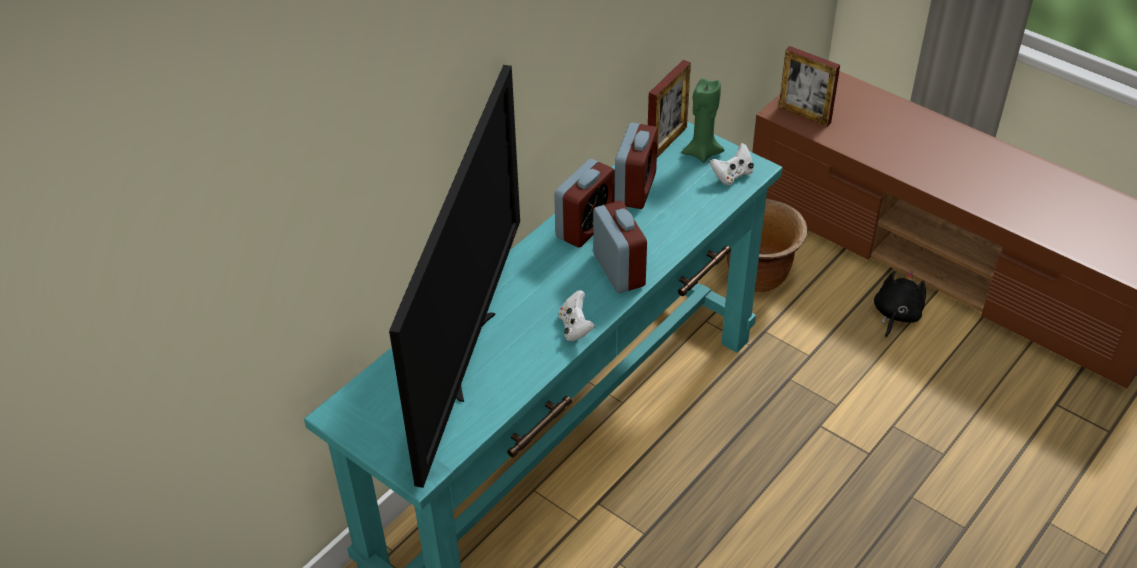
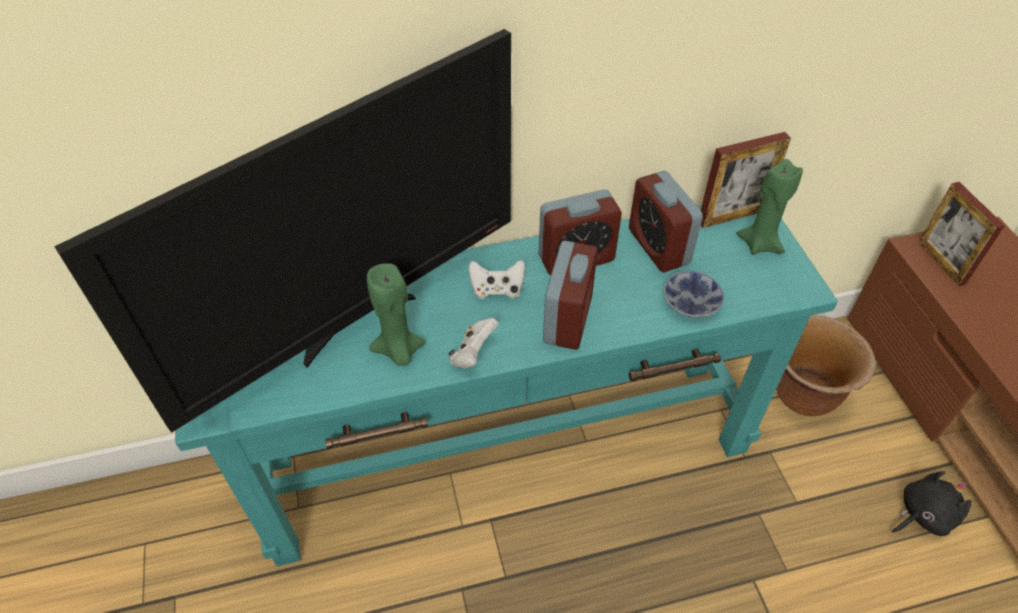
camera: 35 degrees right, 5 degrees up
(520, 354) = (398, 351): none -> green candle
(635, 189) = (658, 247): alarm clock -> alarm clock turned 105 degrees clockwise
(689, 216) = (688, 301): none -> bowl
(732, 175) = (772, 282): white game controller -> white game controller (497, 289)

